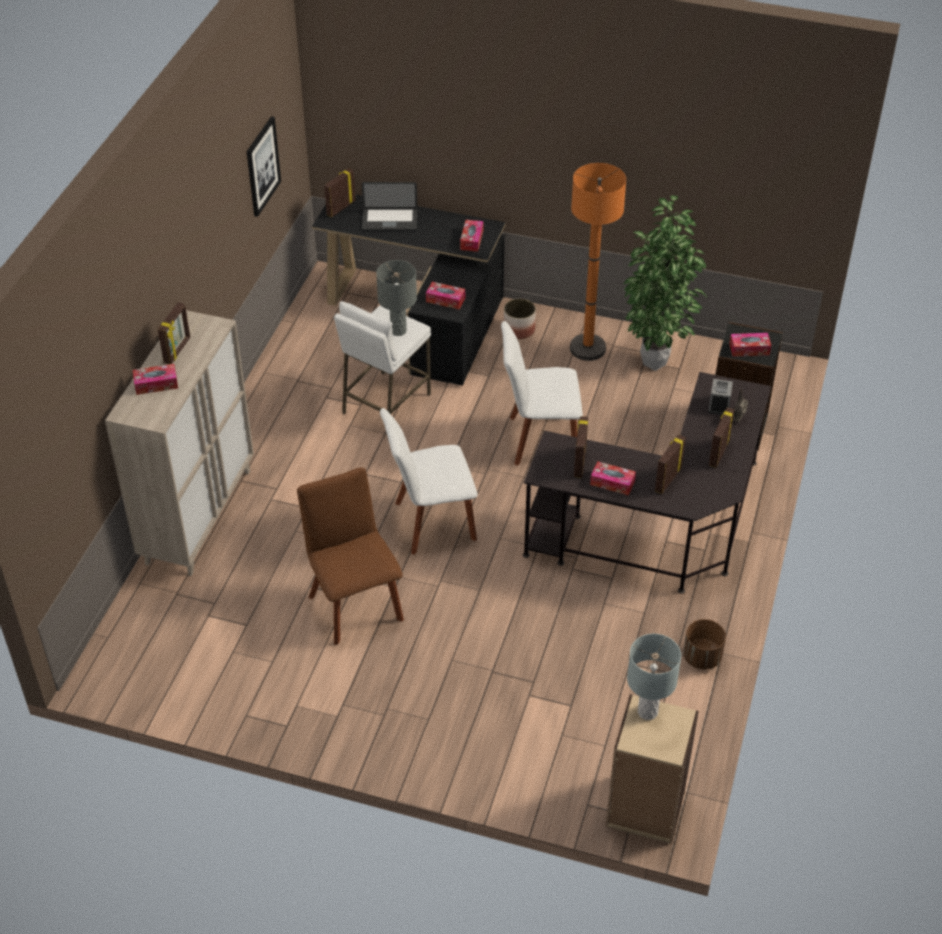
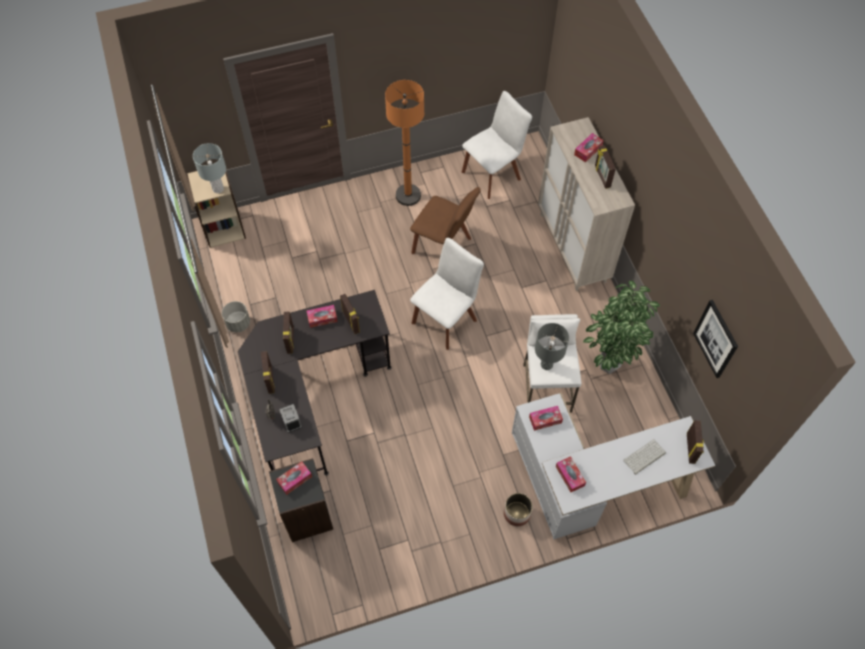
camera: 145 degrees right, 15 degrees up
(389, 221) = (644, 457): laptop -> keyboard
(422, 316) = (593, 482): black desk -> white desk
(539, 439) = (429, 419): white chair -> white chair (493, 173)
(587, 348) = (456, 526): orange floor lamp -> orange floor lamp (408, 195)
(656, 361) = (399, 546): potted plant -> potted plant (608, 368)
(702, 658) = (238, 323): brown planter -> grey planter

